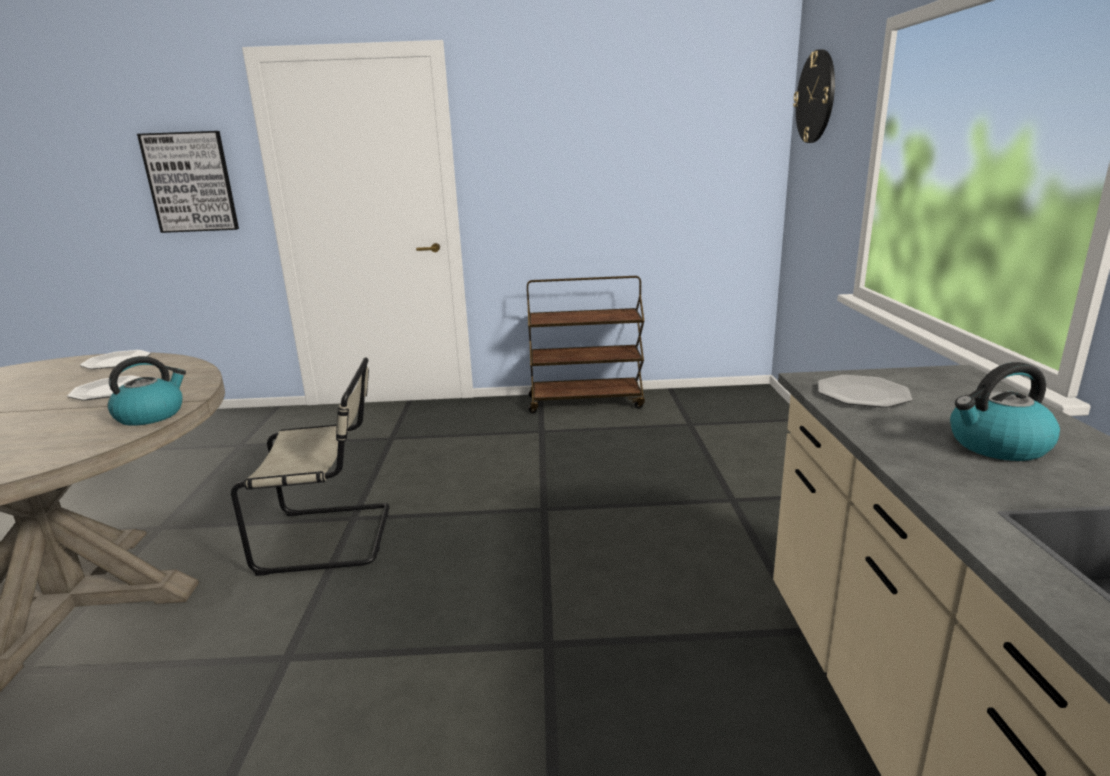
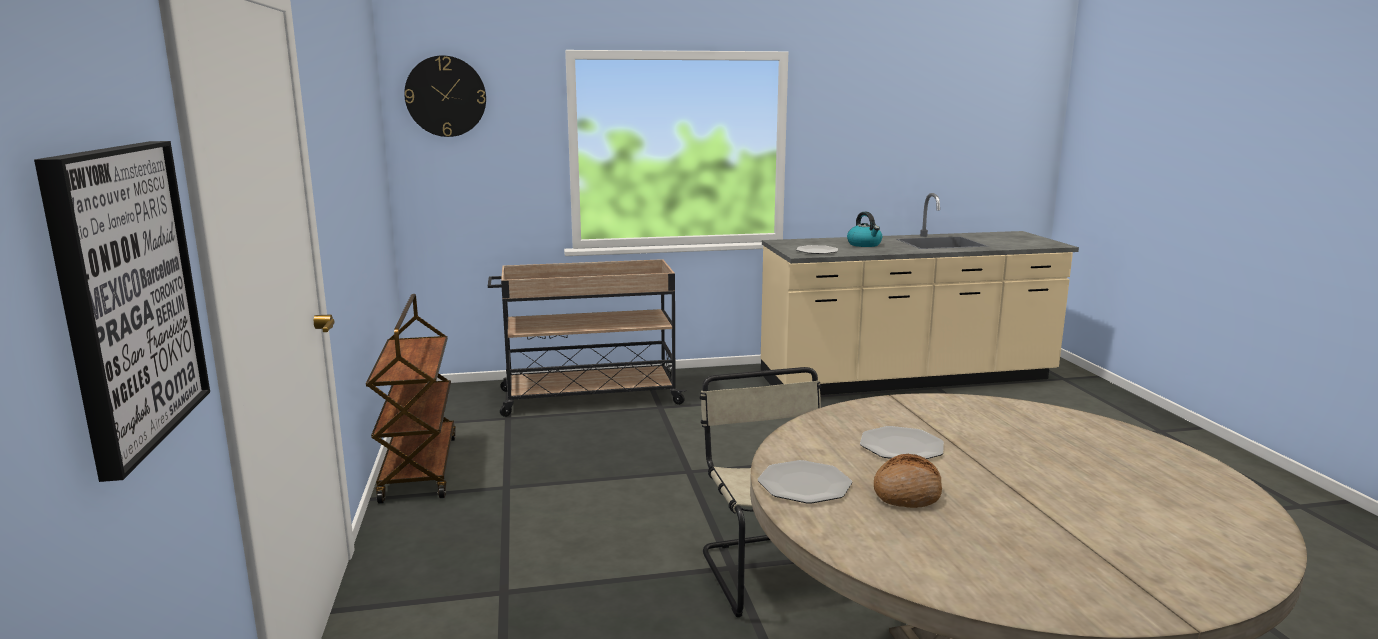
camera: 100 degrees left, 5 degrees down
(52, 383) = (907, 493): none -> bread
(151, 415) = (938, 404): kettle -> none
(757, 458) = (588, 397): none -> beige cart

